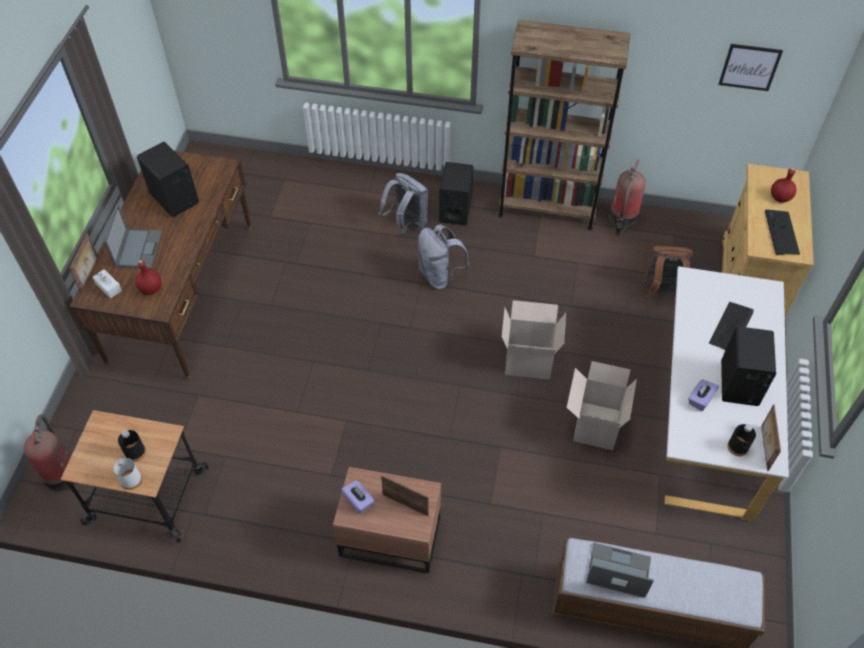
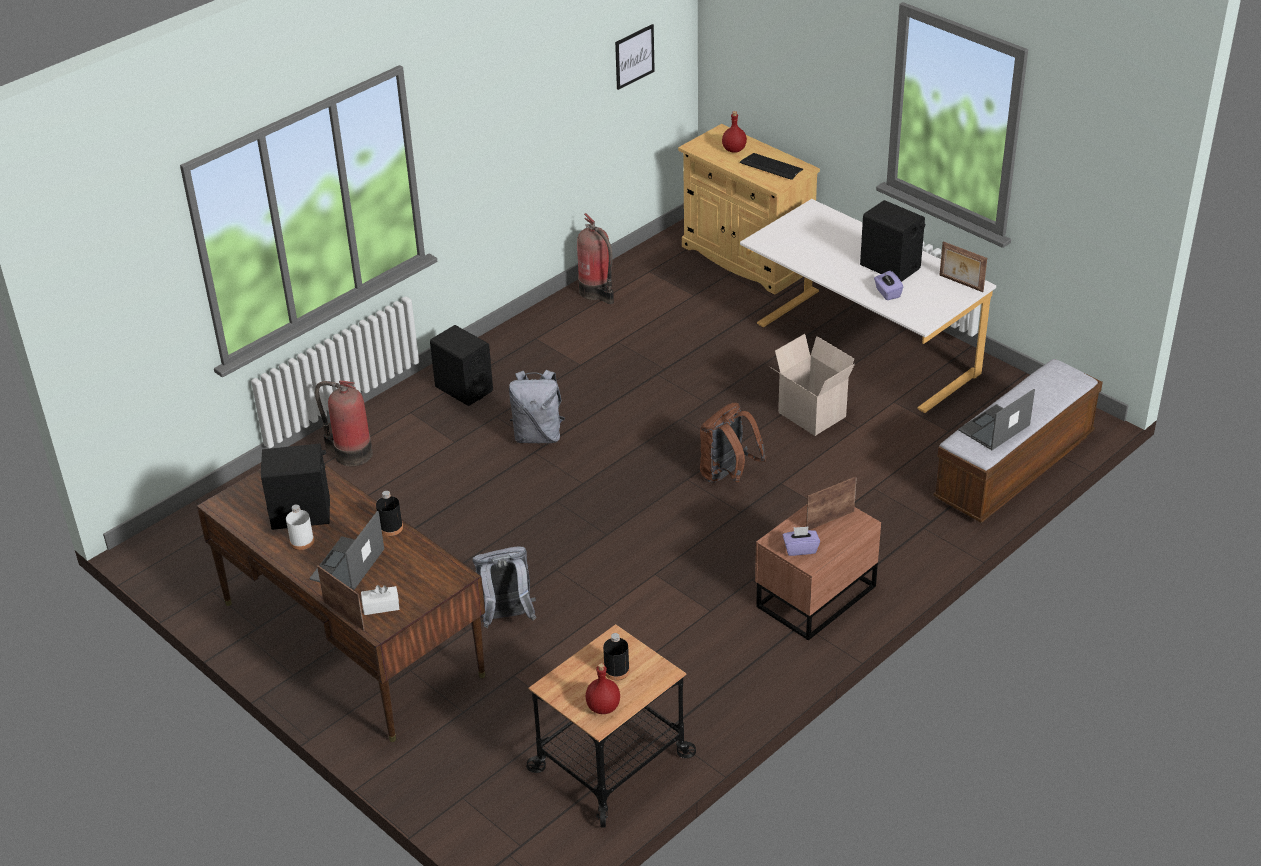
camera: 55 degrees left, 15 degrees down
(62, 473) = (513, 829): fire extinguisher -> fire extinguisher (351, 453)
(131, 480) = (649, 684): white bottle -> white bottle (302, 541)
(138, 248) = (347, 565): laptop -> laptop turned 105 degrees counterclockwise
(150, 289) = (419, 574): red bottle -> red bottle (603, 707)
(406, 223) = (443, 430): grey backpack -> grey backpack (506, 618)
(529, 359) = (701, 422): cardboard box -> none
(547, 208) = (530, 329): brown bookcase -> none
(661, 292) = (705, 310): brown backpack -> brown backpack (727, 475)
(731, 327) = (832, 245): keyboard -> none
(737, 447) = (948, 296): black bottle -> black bottle (391, 527)

